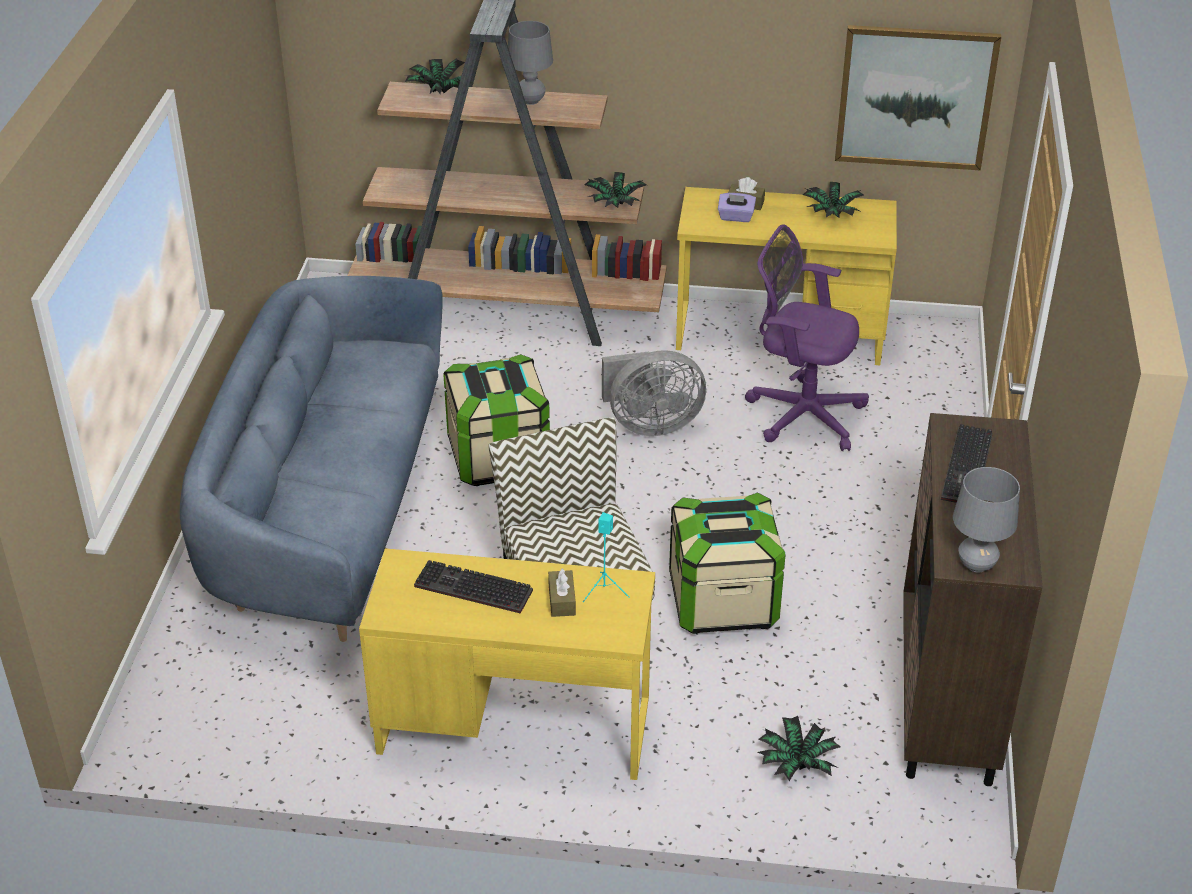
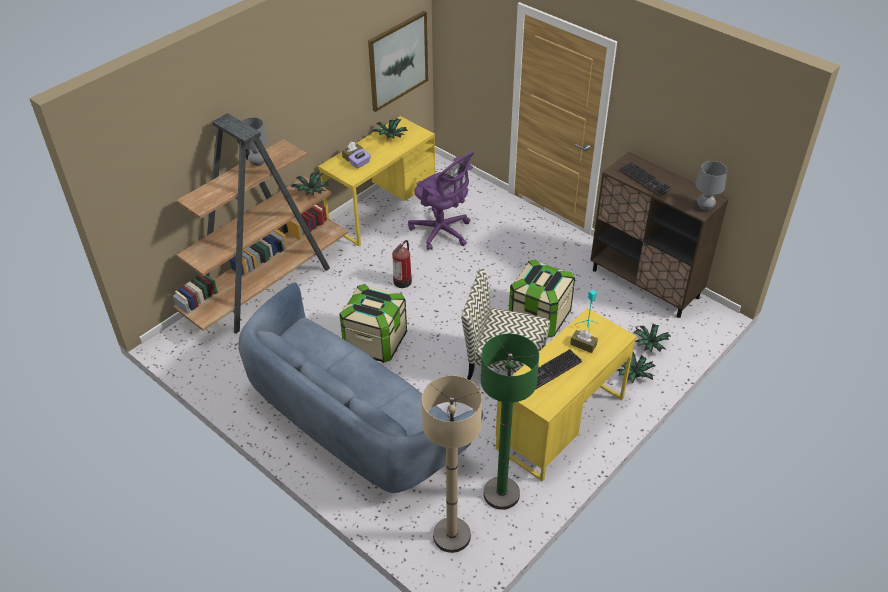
camera: 55 degrees left, 5 degrees up
(201, 699) = (451, 535): none -> beige floor lamp
(316, 718) = (501, 494): none -> green floor lamp
(439, 91) = (209, 188): potted plant -> potted plant (634, 375)
(650, 424) = (403, 280): grey fan -> fire extinguisher
(801, 413) = (442, 232): purple office chair -> purple office chair turned 105 degrees counterclockwise

